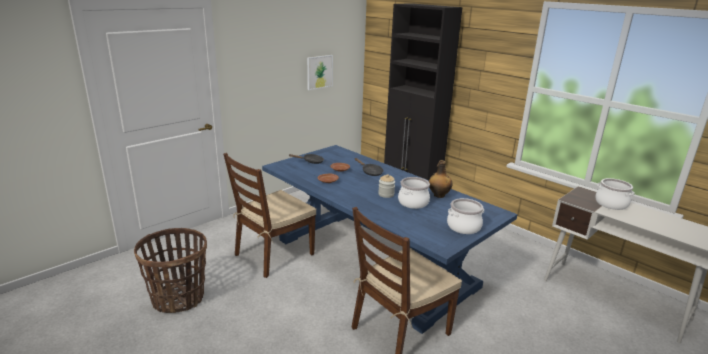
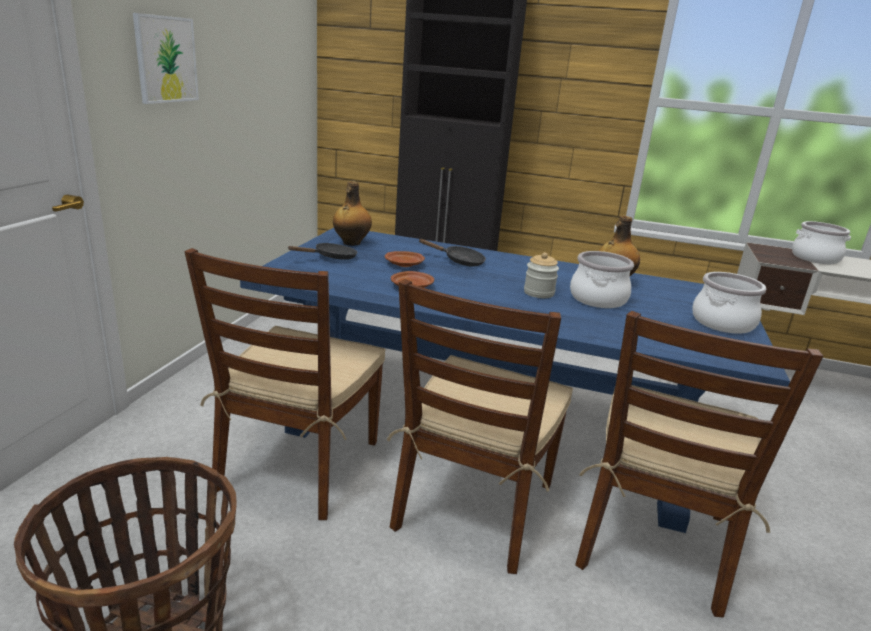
camera: 30 degrees left, 0 degrees up
(319, 72) = (261, 90): picture -> picture (166, 59)
(330, 155) = (351, 243): none -> bottle
(331, 291) = (474, 507): none -> brown chair

